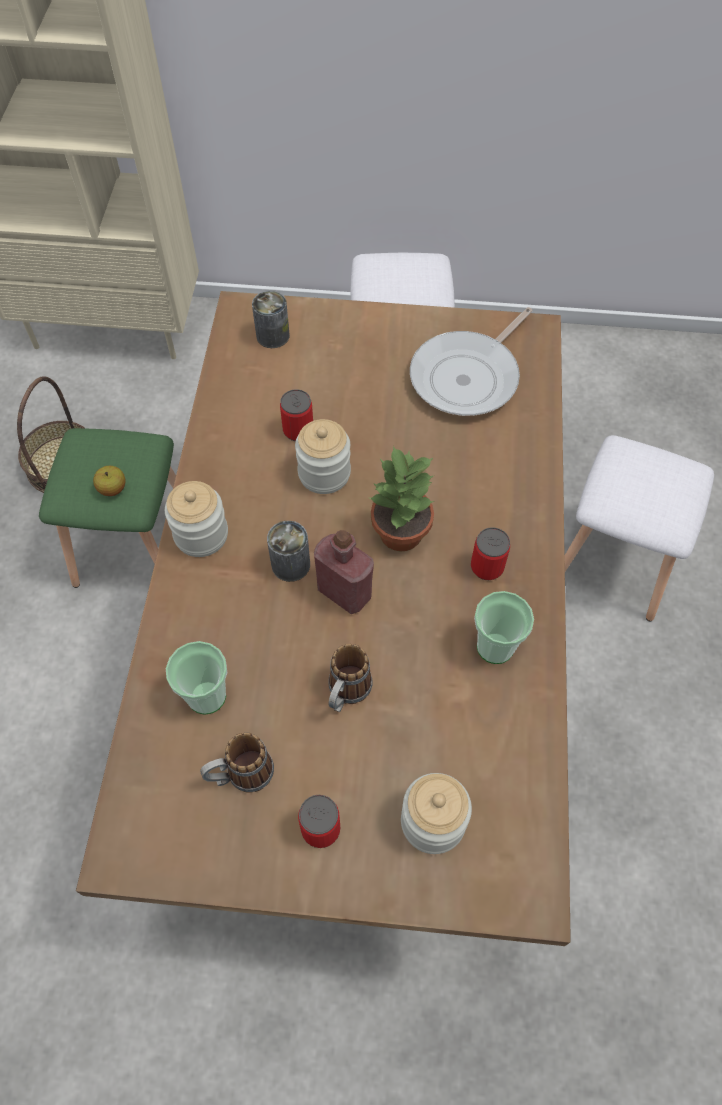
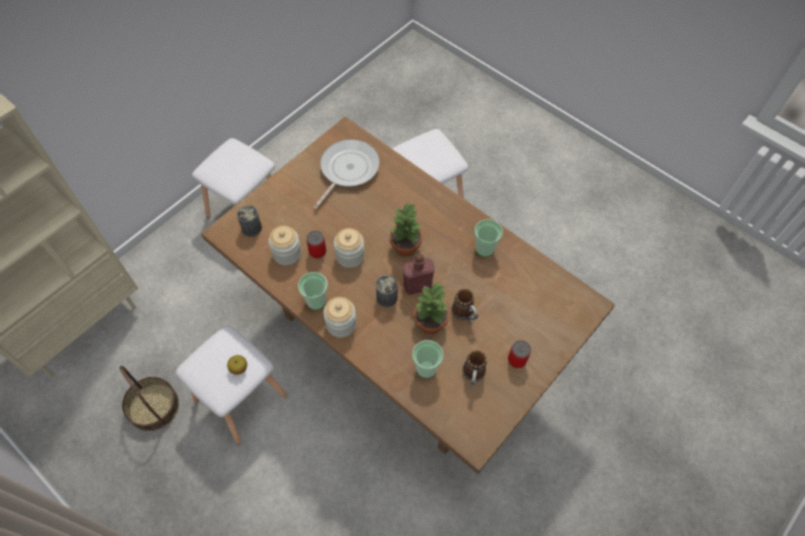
camera: 55 degrees left, 0 degrees up
(134, 544) = (239, 398): green stool -> white stool
(215, 481) = (316, 301): none -> cup
(291, 653) = (431, 324): none -> potted plant
(433, 822) = (541, 318): jar -> jar (287, 253)
(468, 377) = (347, 170): frying pan -> frying pan turned 135 degrees counterclockwise
(487, 567) = (447, 227): can -> none

